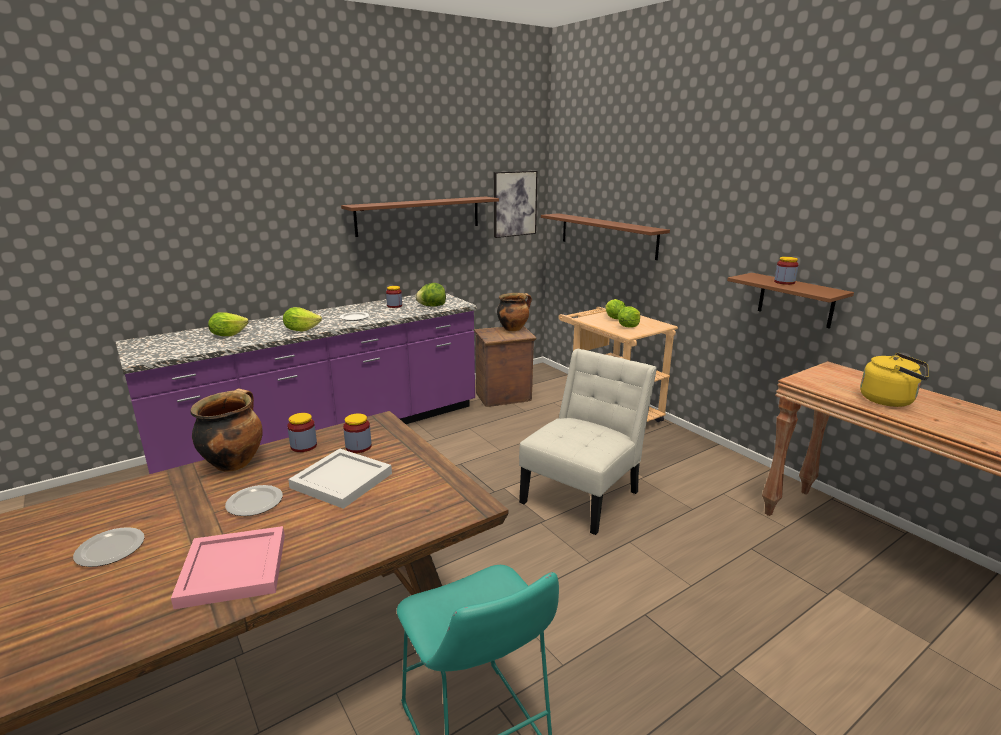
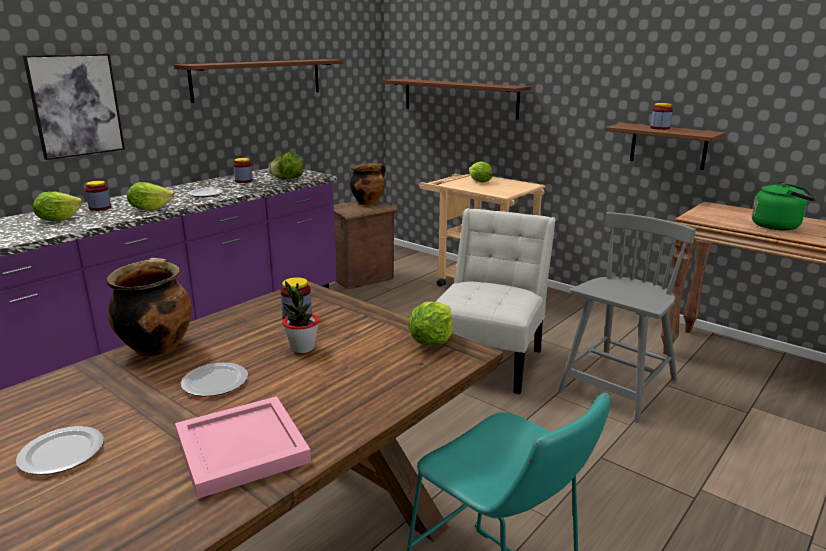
camera: 15 degrees left, 0 degrees up
(304, 446) = (231, 322): jar -> jar (100, 208)
(341, 480) = (302, 348): white tray -> potted plant
(514, 204) = (354, 68): picture -> picture (76, 105)
(628, 326) = (499, 188): lettuce -> lettuce (431, 341)
(698, 543) = (618, 387): none -> grey chair
(890, 400) = (778, 226): yellow kettle -> green kettle

